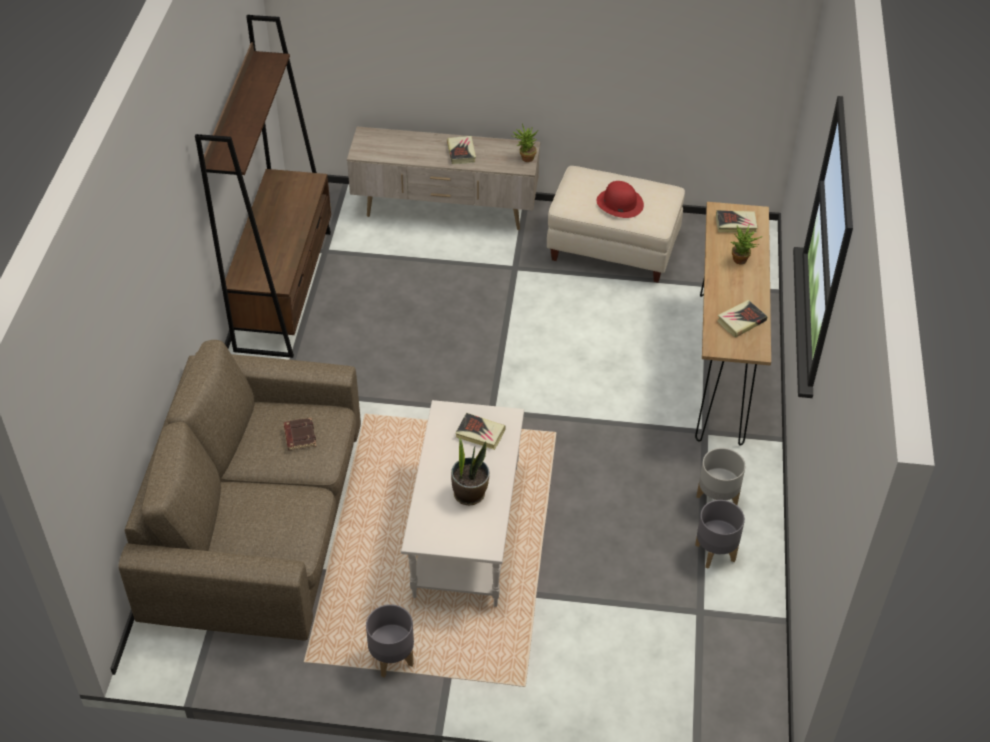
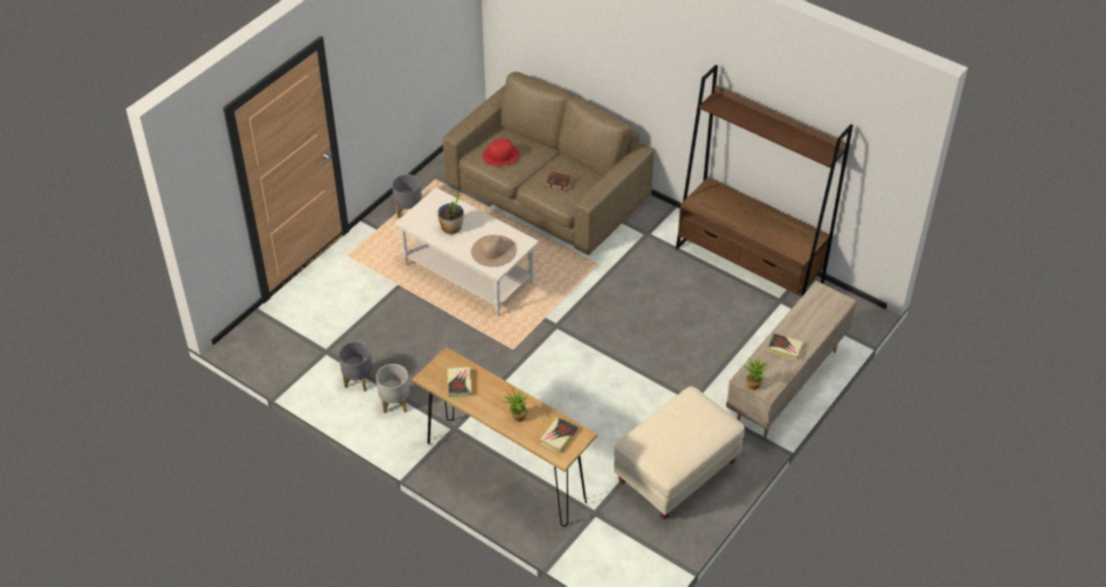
camera: 120 degrees right, 0 degrees up
(480, 433) = (493, 250): book -> beige hat
(619, 203) = (671, 429): red hat -> red hat (501, 155)

